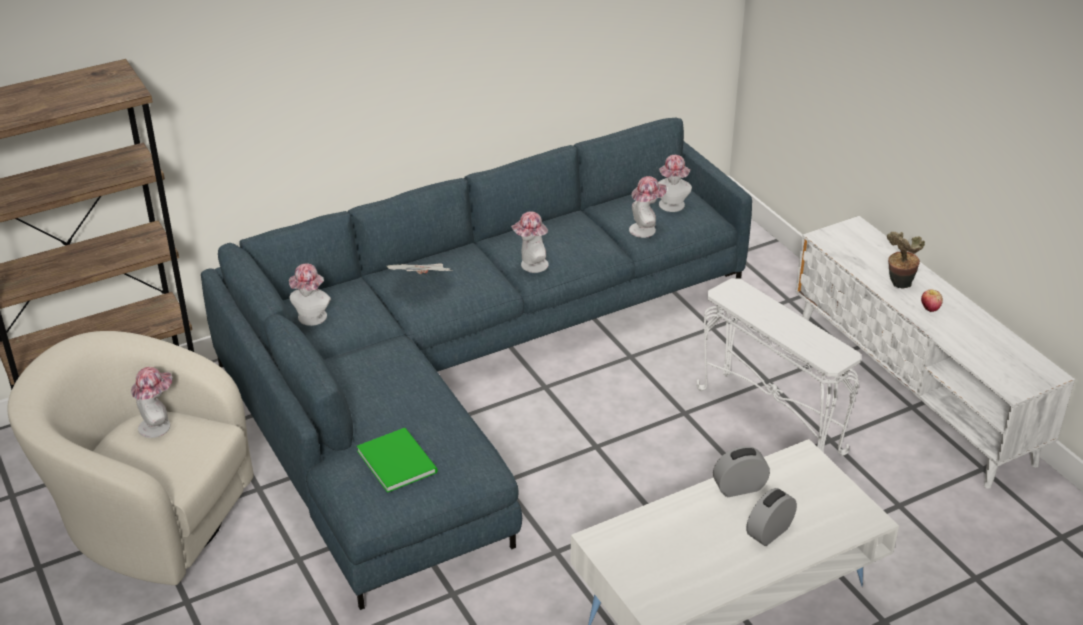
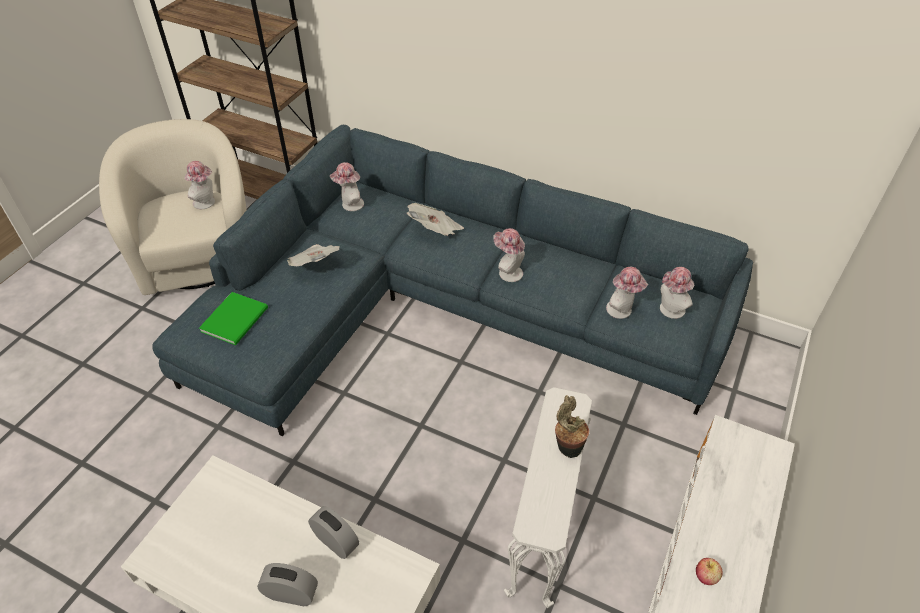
camera: 55 degrees right, 10 degrees up
(376, 378) = (315, 265): none -> newspaper
(898, 284) = (717, 529): potted plant -> potted plant (567, 447)

